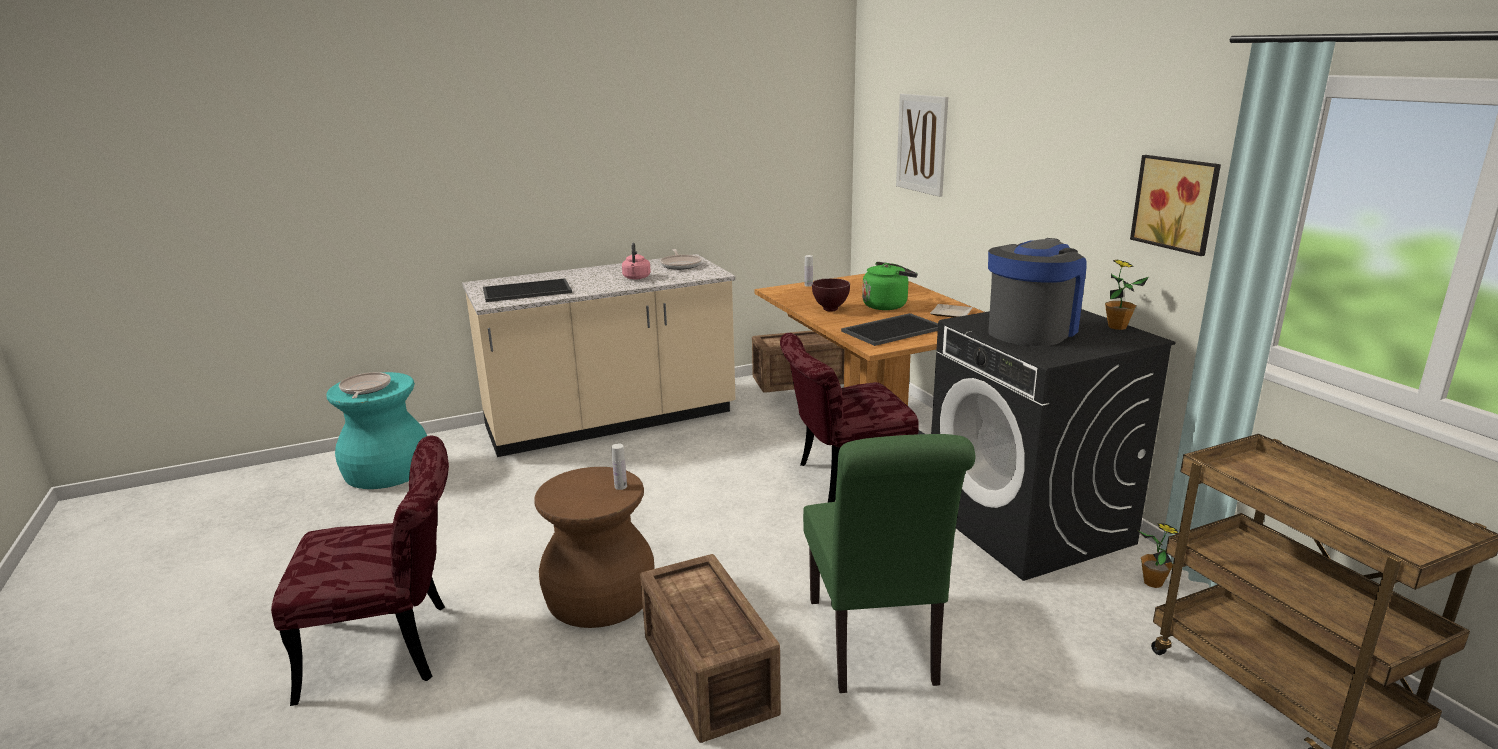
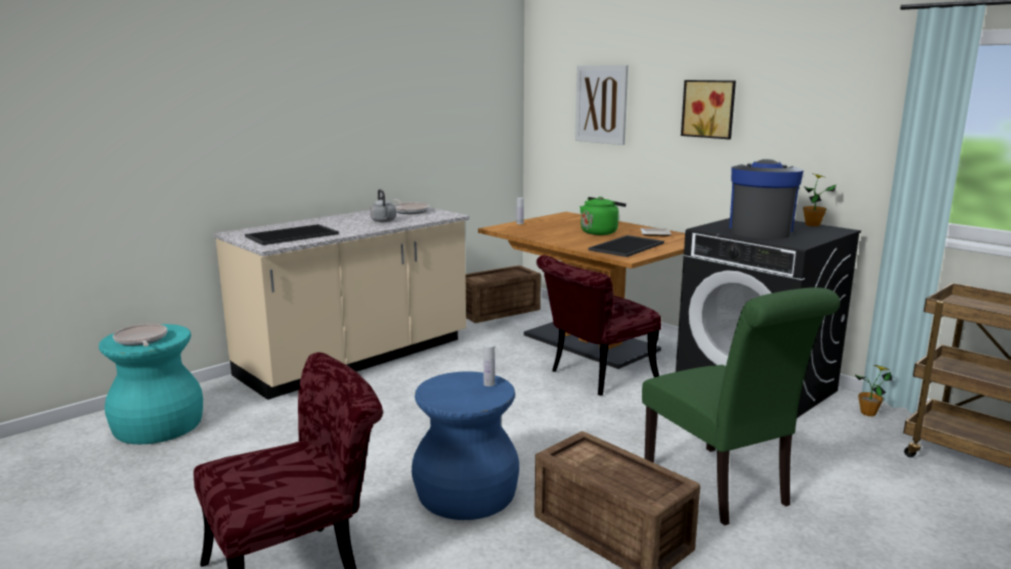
camera: 20 degrees left, 5 degrees down
(599, 598) = (467, 494): brown stool -> blue stool
(636, 278) = (384, 221): pink kettle -> grey kettle
(831, 309) = (560, 237): brown bowl -> none
(1177, 203) = (852, 129): picture -> picture (709, 109)

